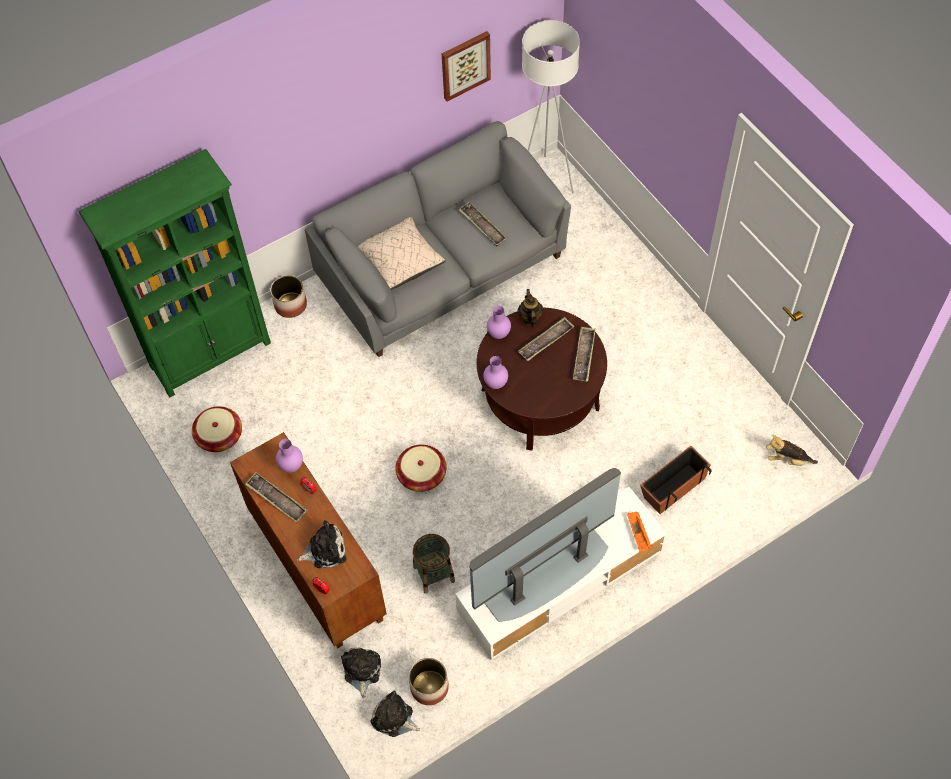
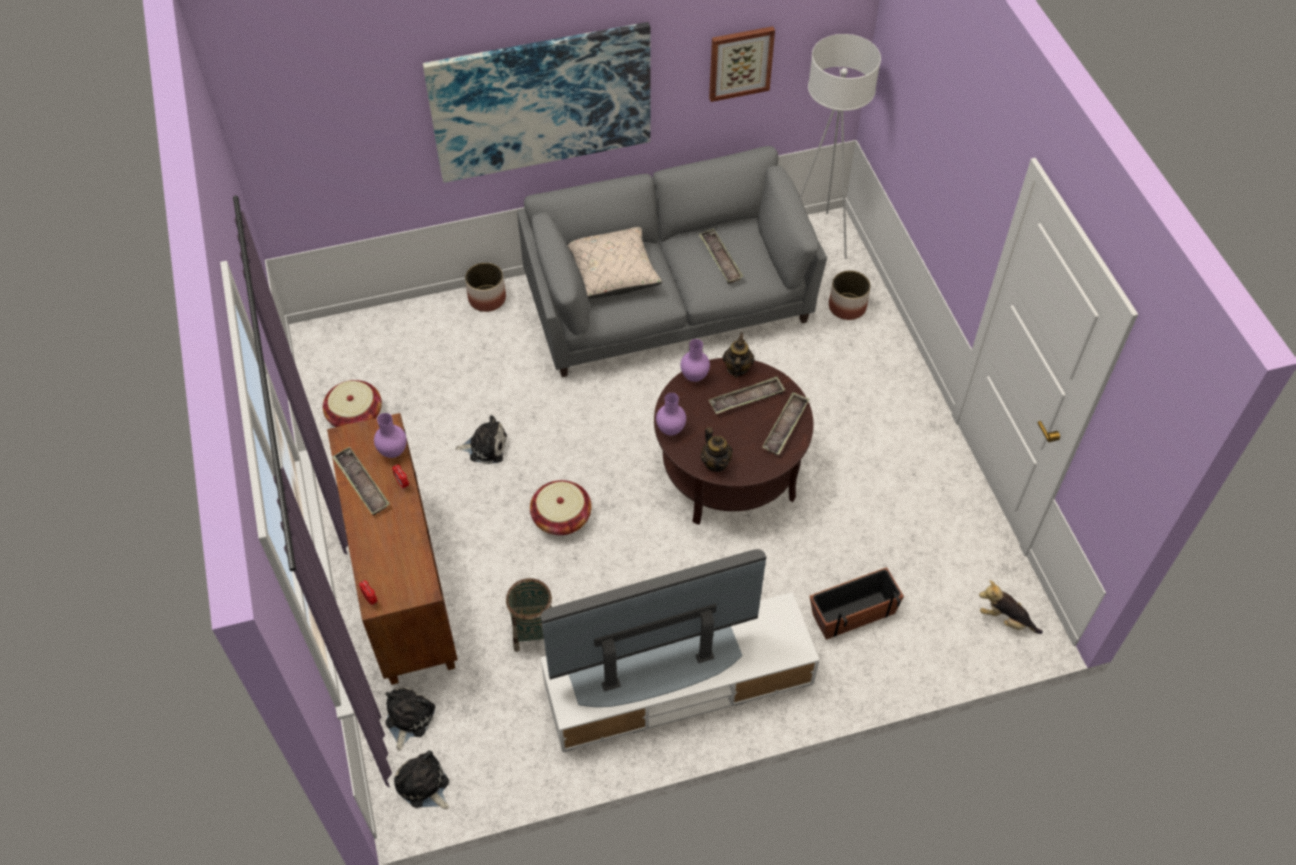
camera: 15 degrees right, 5 degrees down
(211, 354) = (382, 327): green bookcase -> none
(315, 140) = (541, 101): none -> picture
(325, 550) = (392, 555): plush toy -> plush toy (485, 446)
(429, 687) = (479, 761): planter -> planter (847, 307)
(540, 401) = (716, 463): none -> teapot
(638, 535) = (784, 652): orange tray -> none

